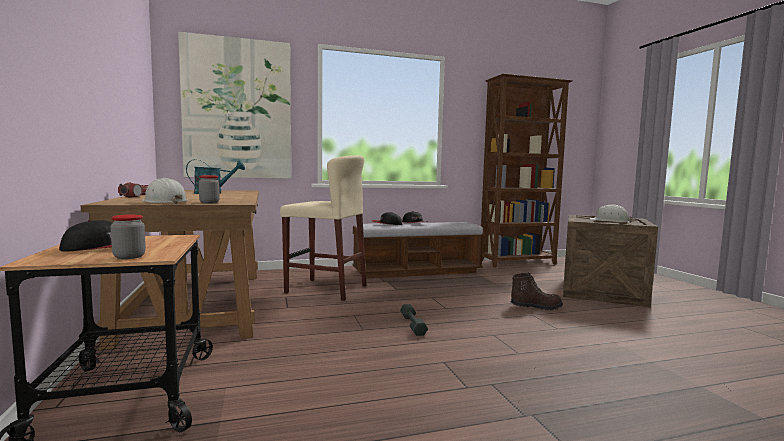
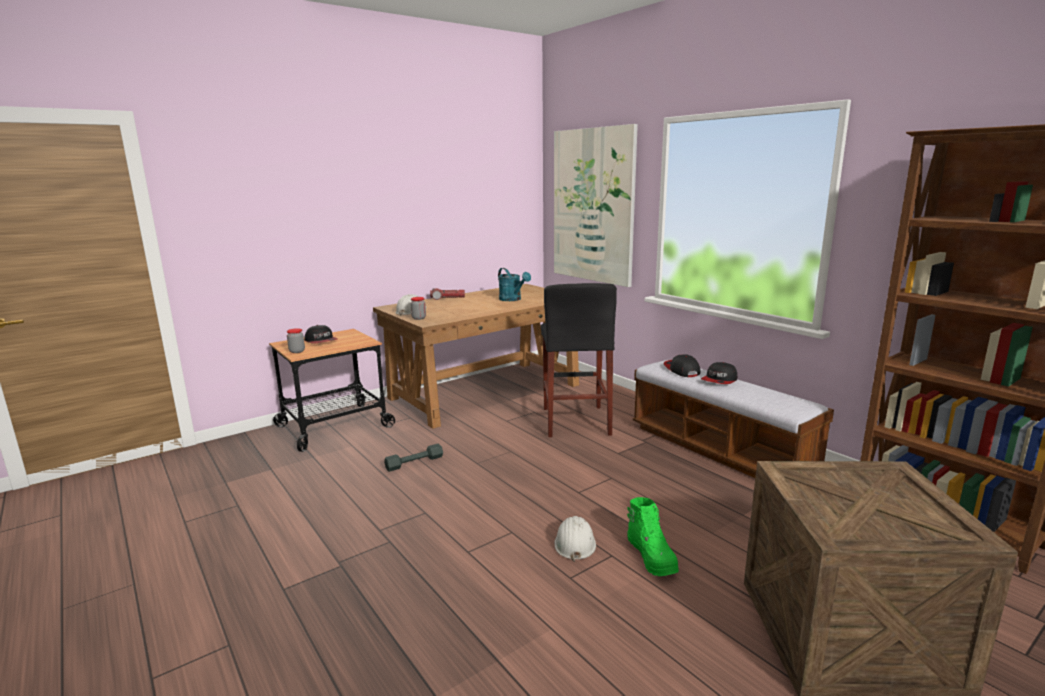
camera: 70 degrees right, 10 degrees up
(326, 289) = (575, 421): beige stool -> black stool
(412, 325) = (507, 483): grey dumbbell -> grey dumbbell (414, 462)
(535, 307) = (652, 557): brown boot -> green boot
(609, 221) = (851, 501): white hard hat -> white hard hat (574, 543)

